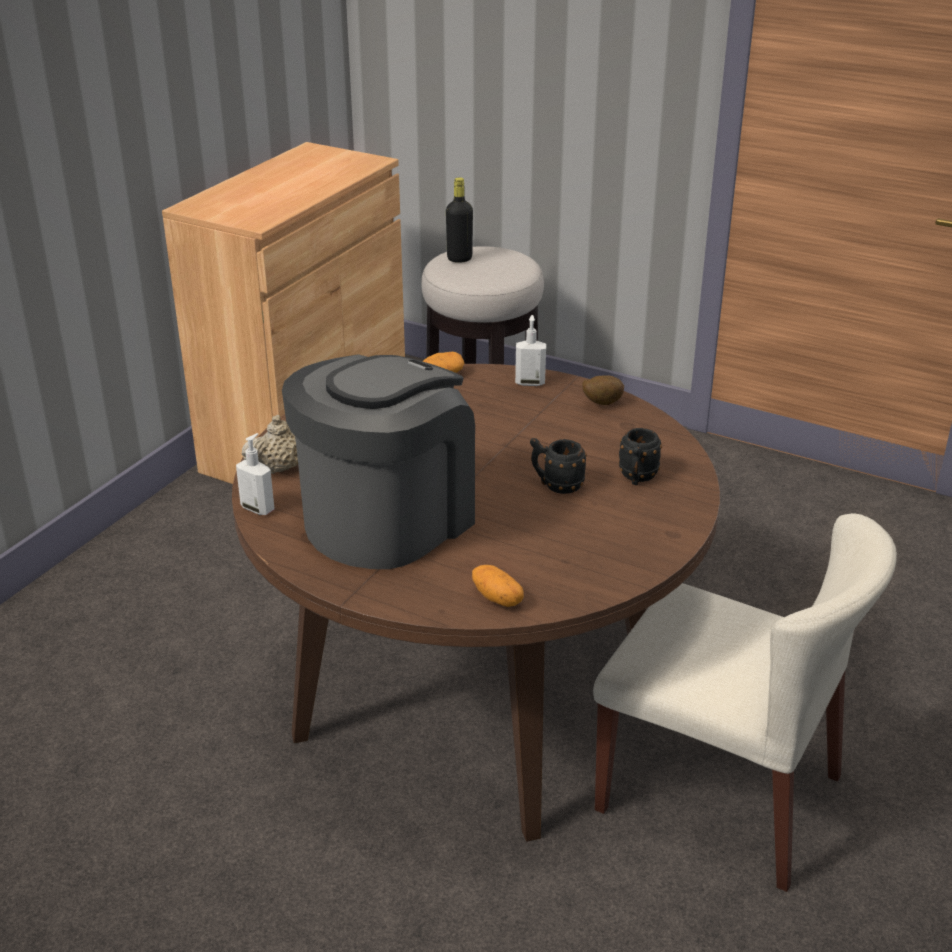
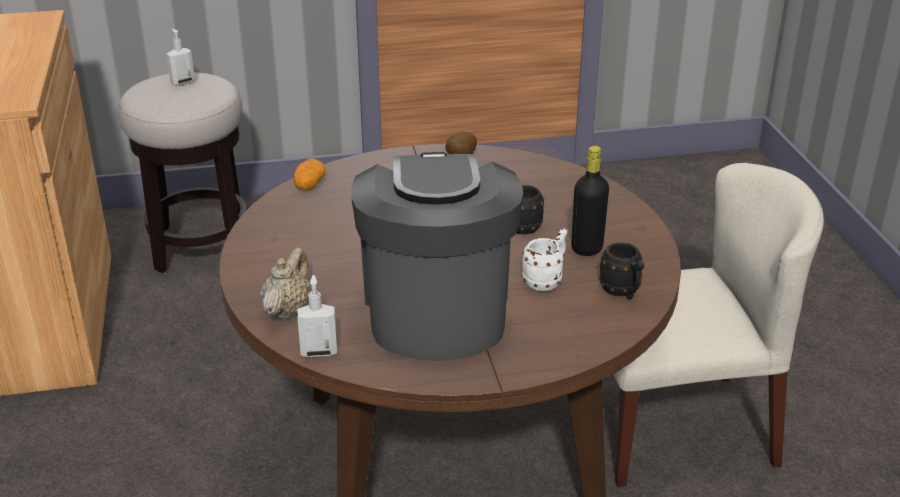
camera: 40 degrees left, 0 degrees up
(459, 259) = (153, 92): black bottle -> black bottle (587, 248)
(497, 598) = (600, 326): potato -> none
(512, 539) = (546, 280): none -> white mug
(530, 382) = (385, 163): soap dispenser -> soap dispenser (182, 82)
(637, 478) = (562, 200): black mug -> black mug (622, 292)

